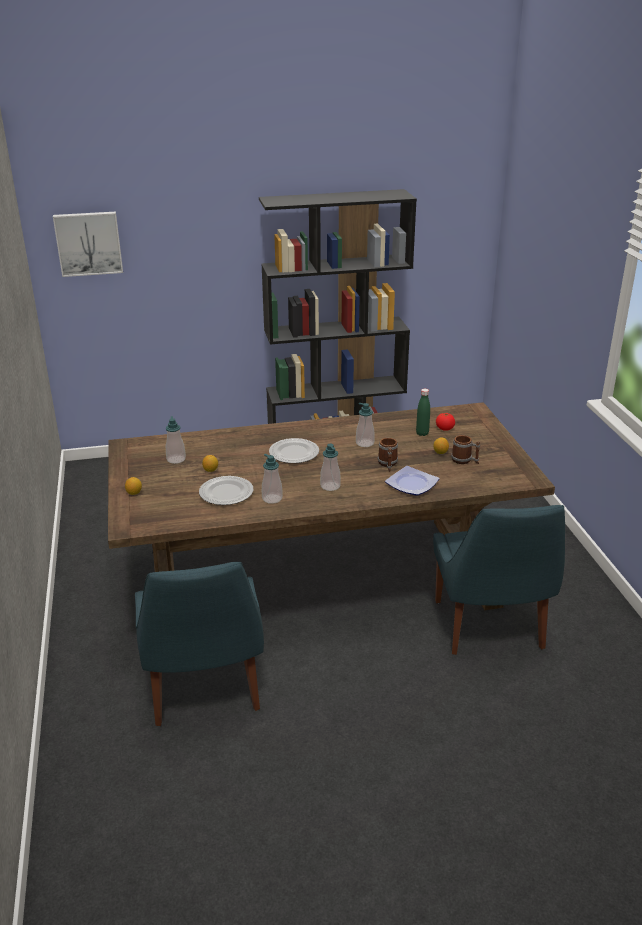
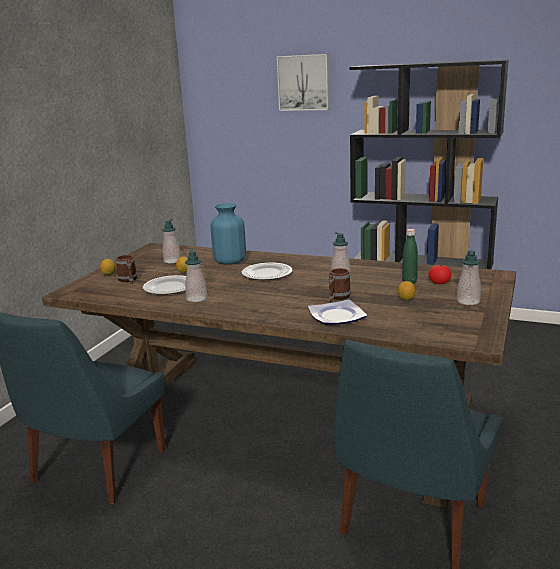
camera: 35 degrees right, 10 degrees down
(88, 243) = (225, 104): picture -> picture (304, 82)
(237, 446) = (230, 261): none -> blue vase
(330, 486) = (258, 301): soap dispenser -> soap dispenser (468, 301)
(465, 460) = (423, 310): mug -> mug (128, 280)

